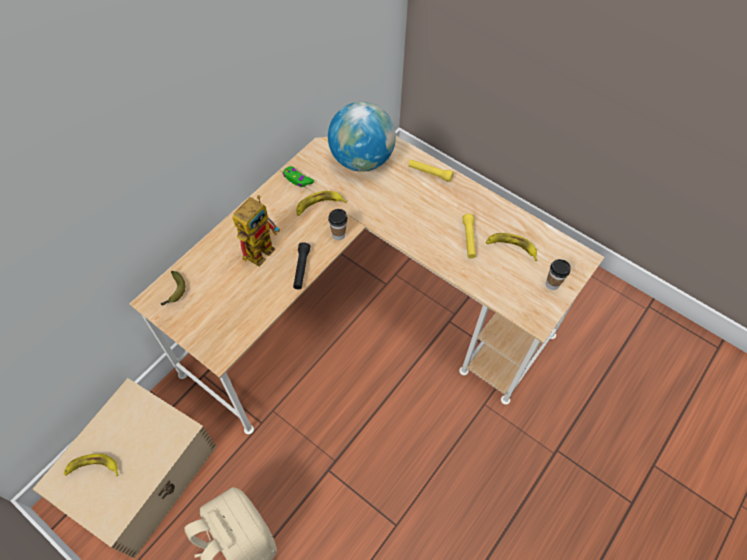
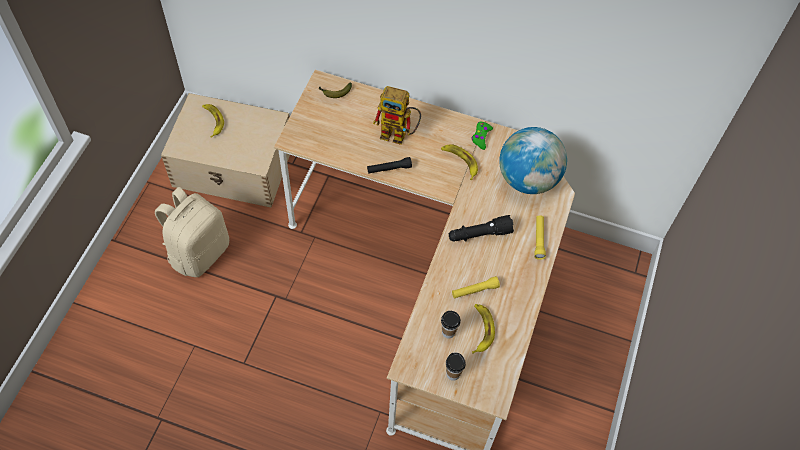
camera: 70 degrees right, 0 degrees up
(338, 235) = (435, 185): cup -> cup (448, 332)
(409, 216) = (479, 234): none -> black flashlight

